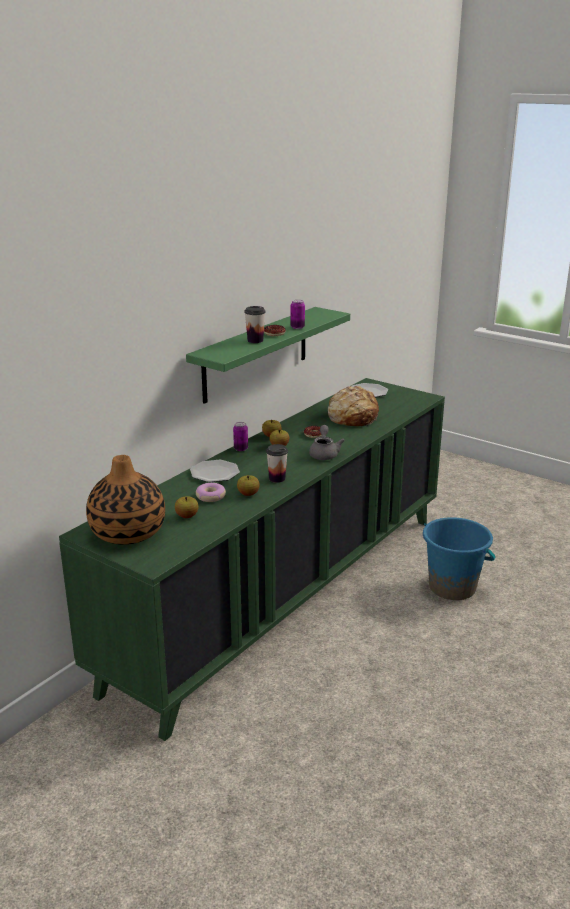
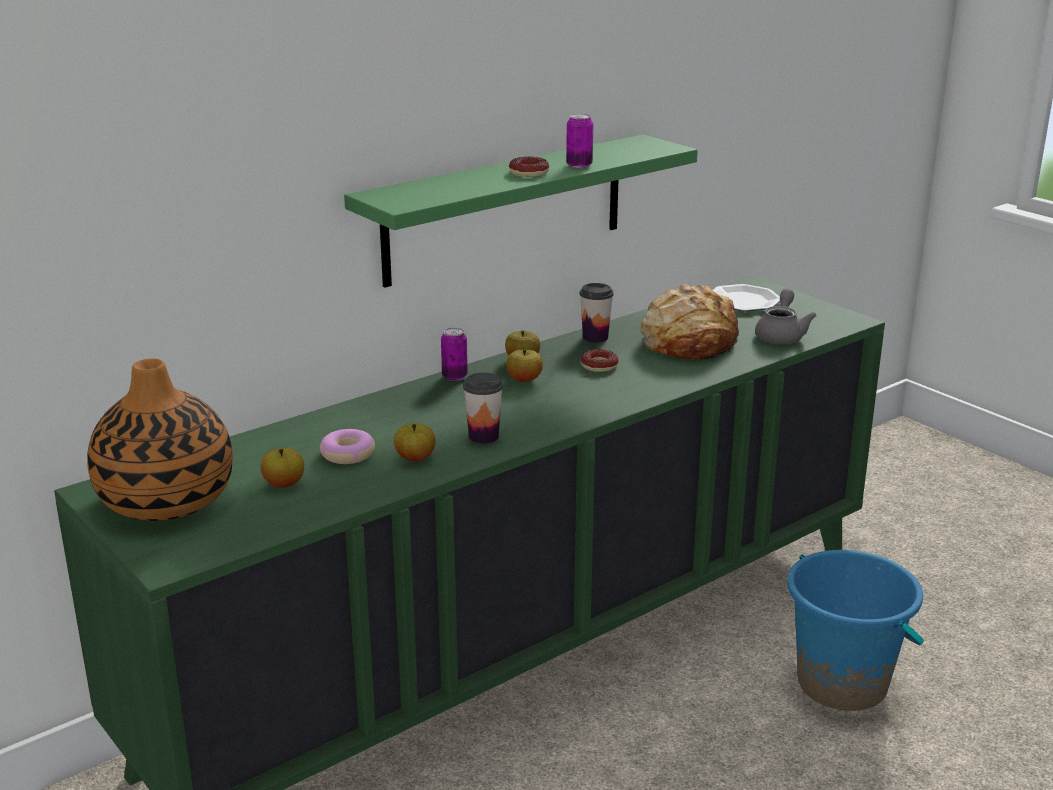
camera: 15 degrees right, 0 degrees up
(214, 473) = (381, 414): plate -> none
(255, 340) = (484, 181): cup -> cup (595, 338)
(324, 453) = (597, 402): grey teapot -> grey teapot (781, 335)

